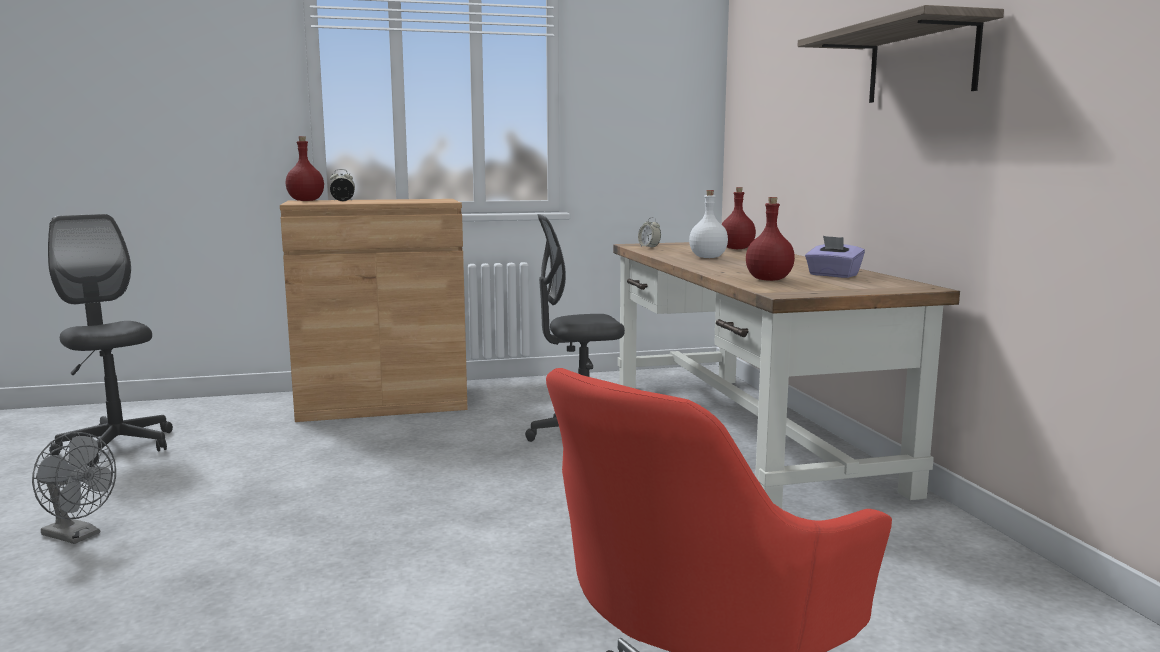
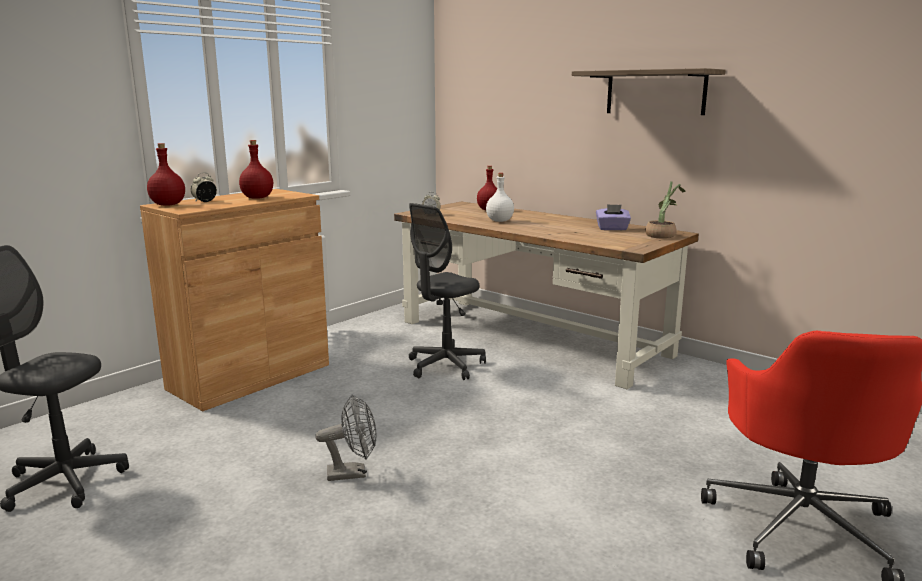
camera: 35 degrees left, 5 degrees up
(77, 536) = (207, 564): grey fan -> grey fan (353, 473)
(769, 279) = (595, 237): red bottle -> red bottle (258, 198)
(884, 287) = (662, 235): none -> potted plant

